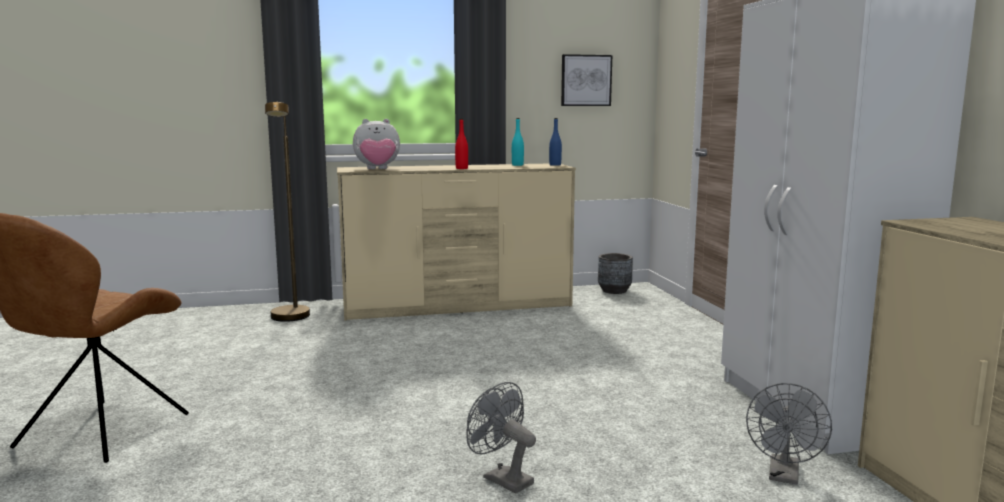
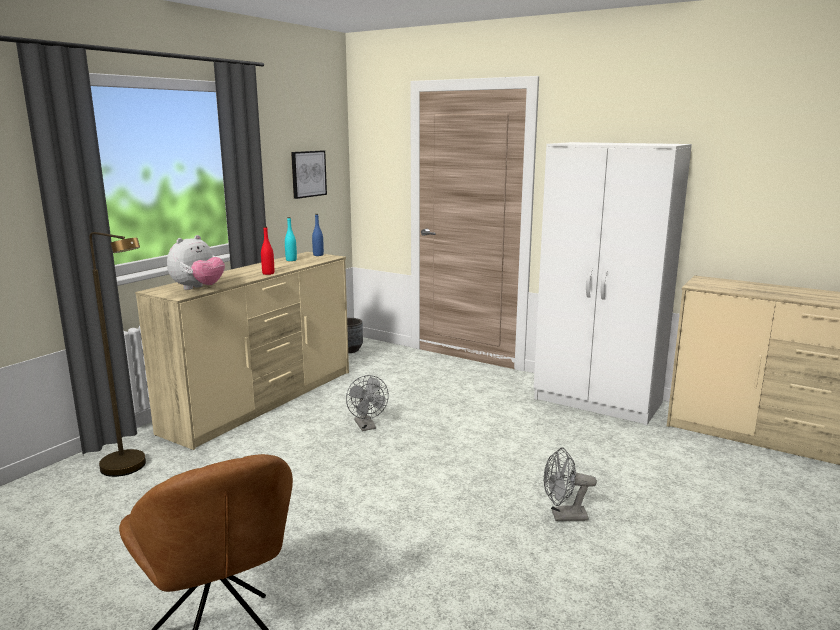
camera: 45 degrees left, 5 degrees up
(784, 476) = (655, 446): grey fan -> grey fan (367, 427)

